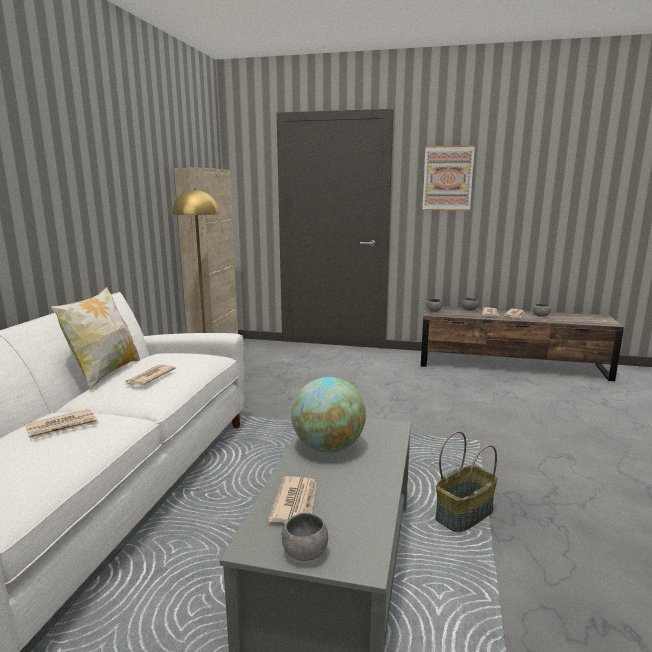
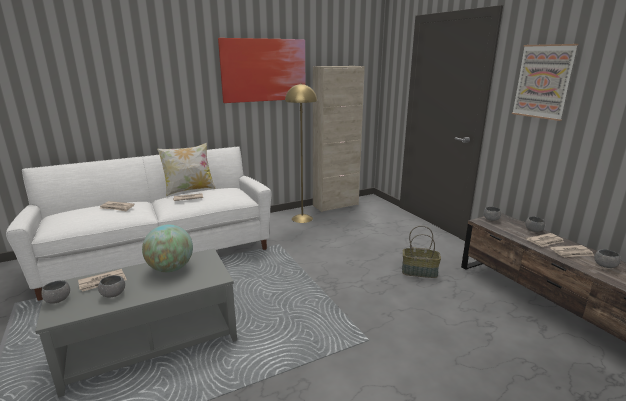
camera: 50 degrees right, 5 degrees up
(129, 170) = (264, 70): none -> picture
(349, 500) = (113, 294): none -> grey bowl
(463, 514) = (254, 367): basket -> basket (419, 272)

